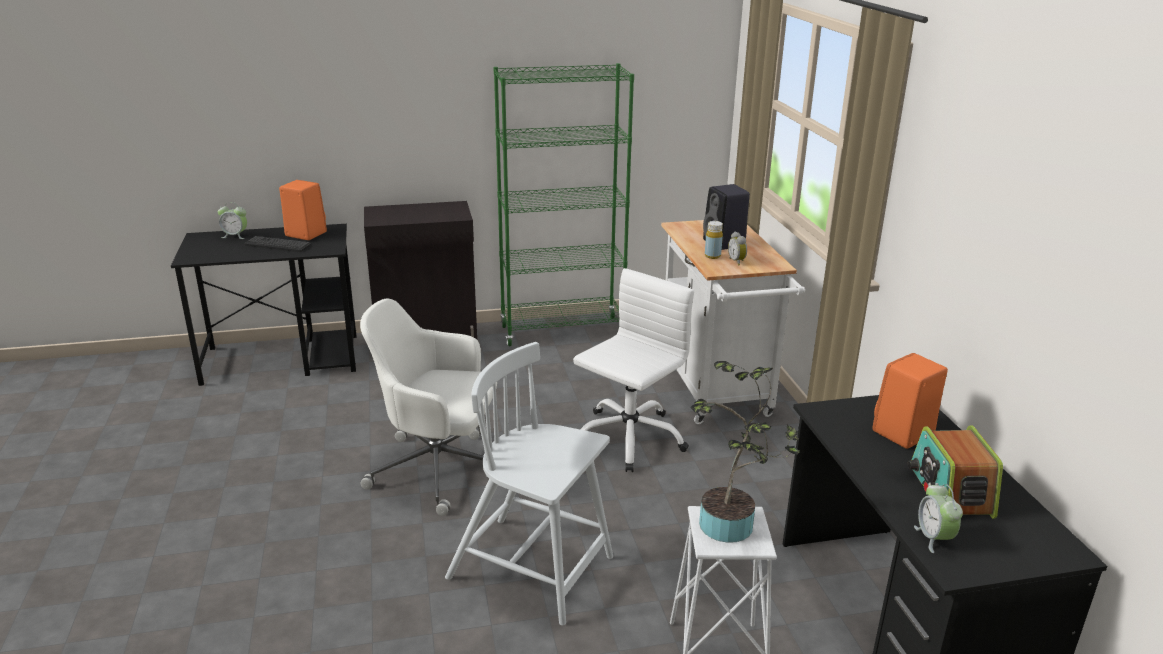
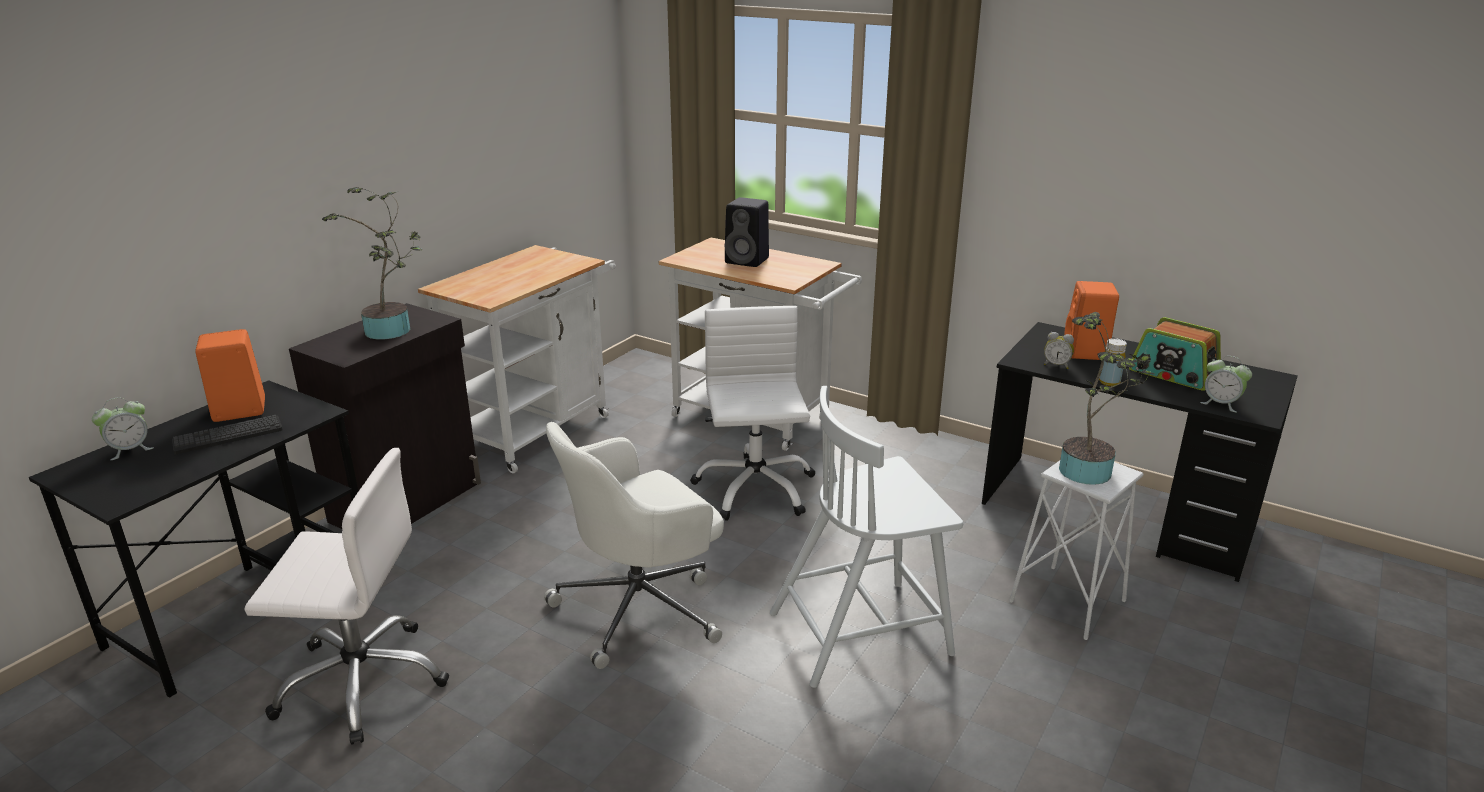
camera: 45 degrees left, 0 degrees up
(267, 424) = (362, 681): none -> white office chair
(426, 214) = (393, 331): none -> potted plant
(562, 331) = (538, 428): green bookcase -> white cart
(712, 256) = (762, 273): yellow bottle -> yellow bottle (1109, 382)
(737, 261) = (789, 271): alarm clock -> alarm clock (1056, 365)

